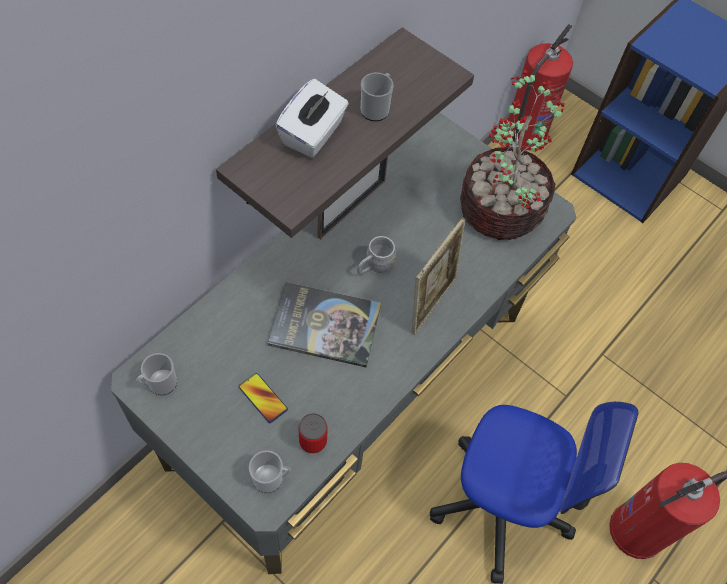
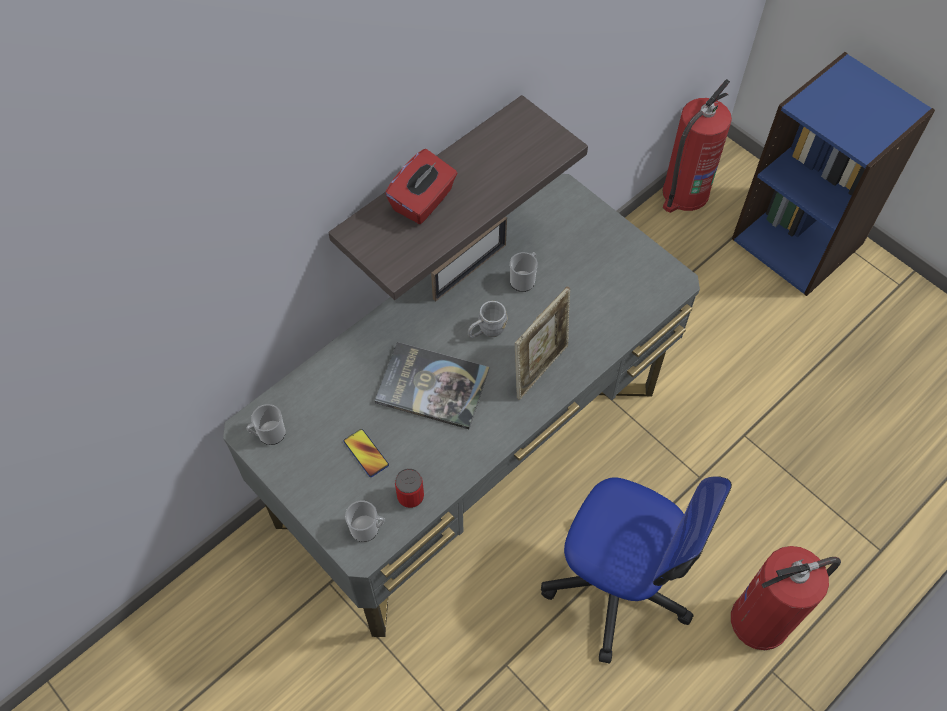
camera: 10 degrees right, 0 degrees up
(313, 134) = (423, 201): white tissue box -> red tissue box
(376, 108) = (487, 177): mug -> mug (524, 279)
(500, 206) = (621, 275): potted plant -> none

